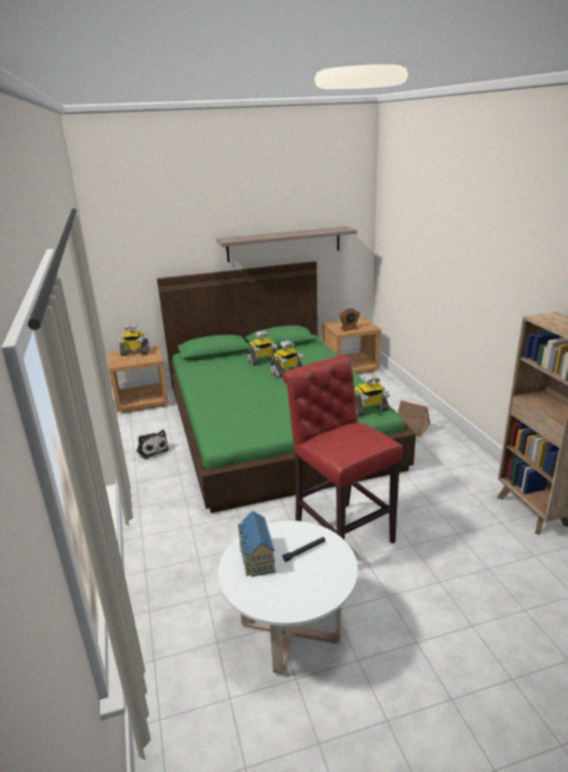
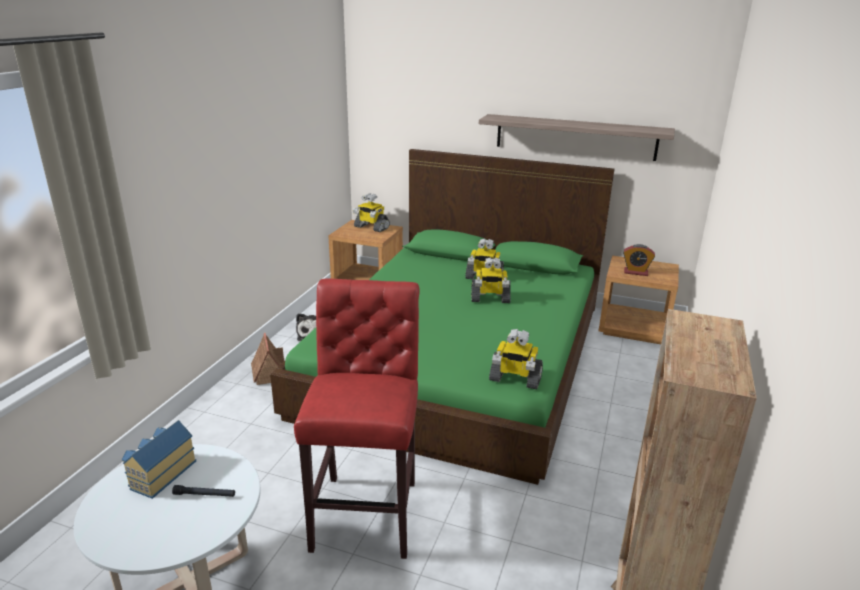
camera: 35 degrees right, 0 degrees up
(410, 428) = (612, 434): toy house -> toy house (269, 372)

